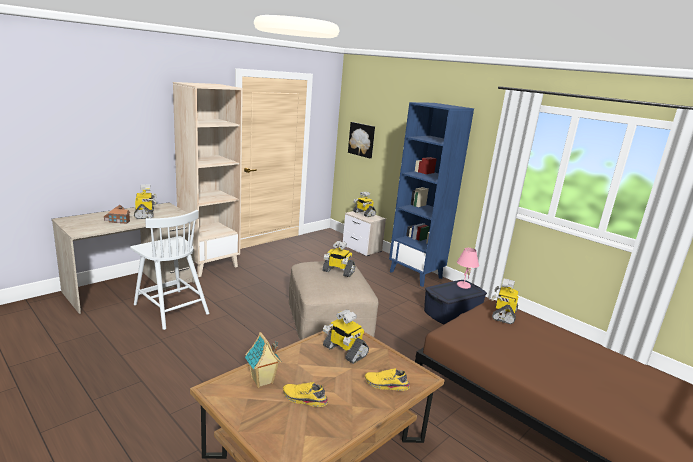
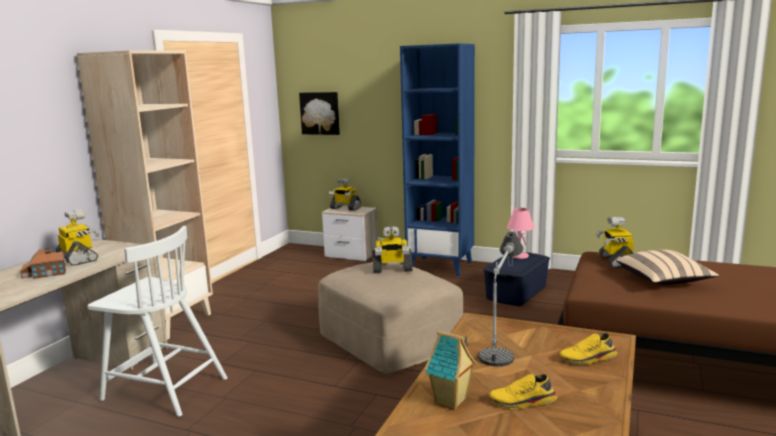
camera: 20 degrees left, 5 degrees down
(344, 351) = (502, 342): toy robot -> table lamp
(520, 343) = (663, 281): none -> beige pillow

